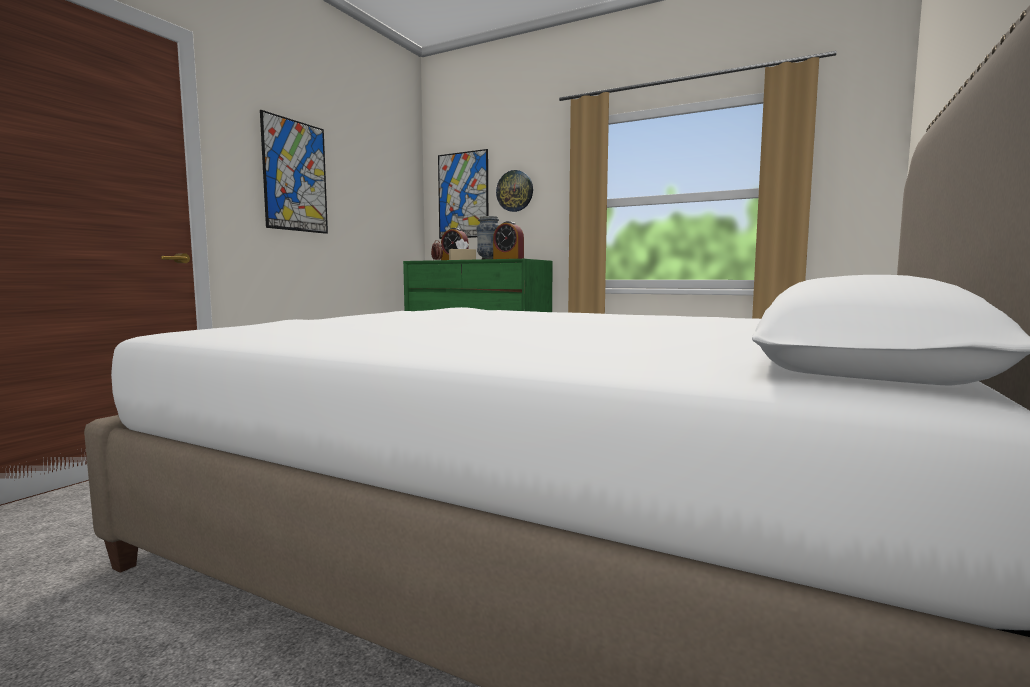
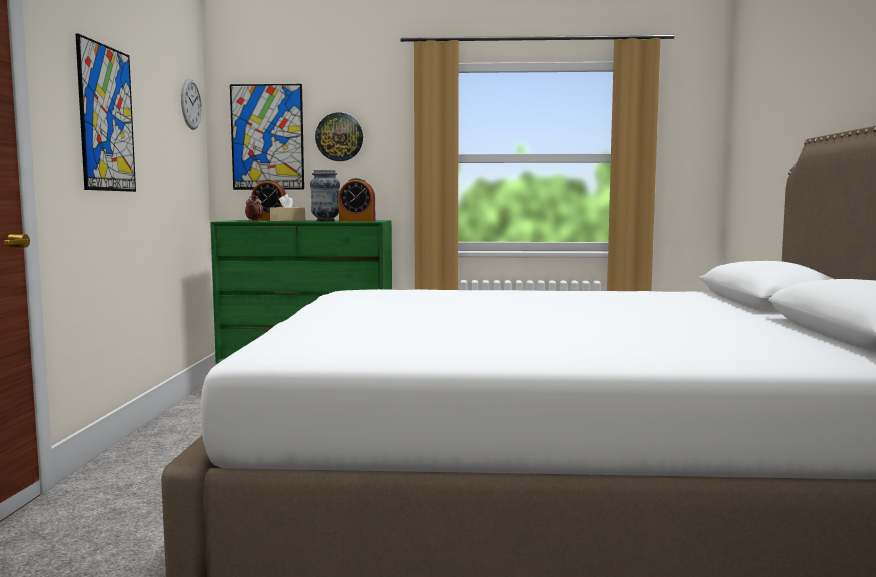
camera: 25 degrees left, 0 degrees up
(402, 171) = (191, 104): none -> wall clock

